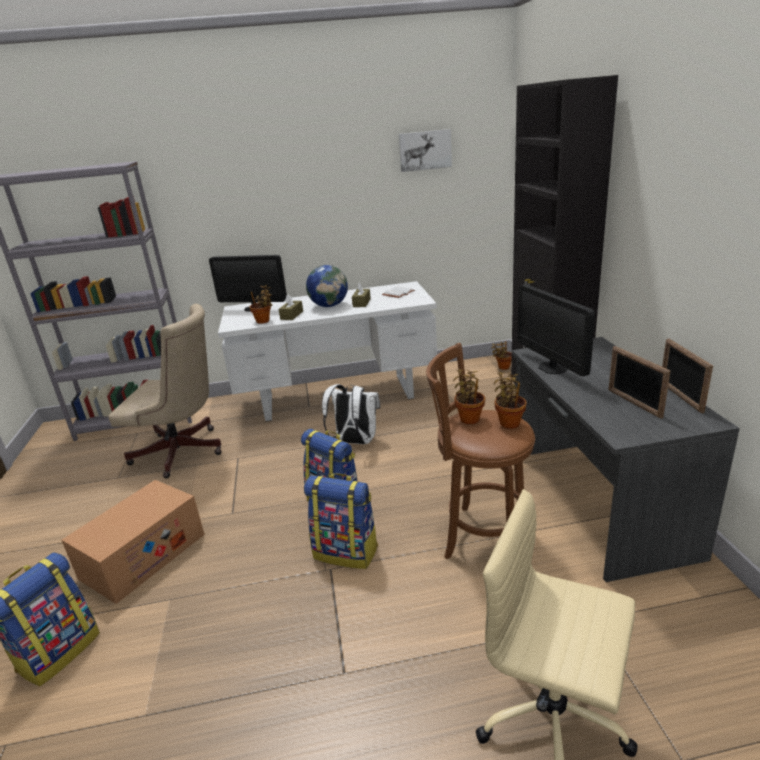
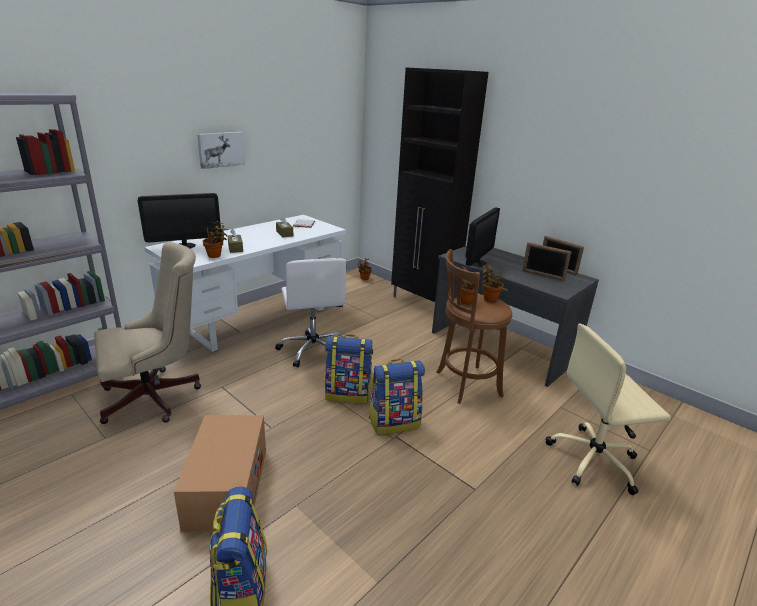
camera: 40 degrees left, 0 degrees up
(329, 305) = (258, 238): globe -> none
(354, 442) = (313, 349): white backpack -> white office chair
(424, 150) = (309, 106): picture -> picture (220, 149)
(552, 368) = (477, 263): monitor -> monitor turned 90 degrees counterclockwise

